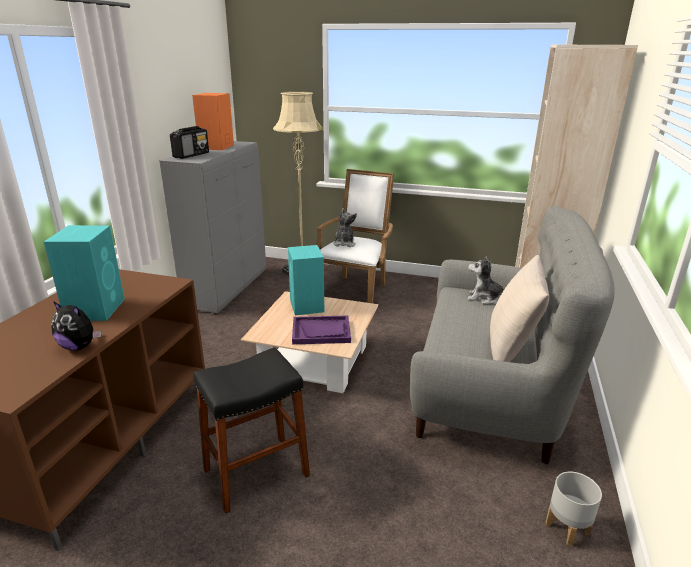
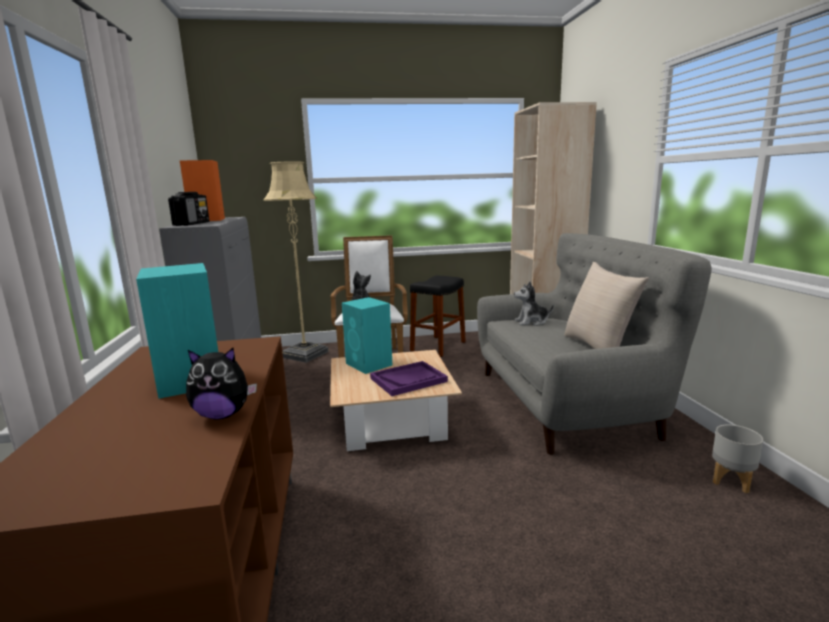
camera: 25 degrees left, 10 degrees down
(256, 472) = (432, 539): black stool -> black stool (438, 346)

